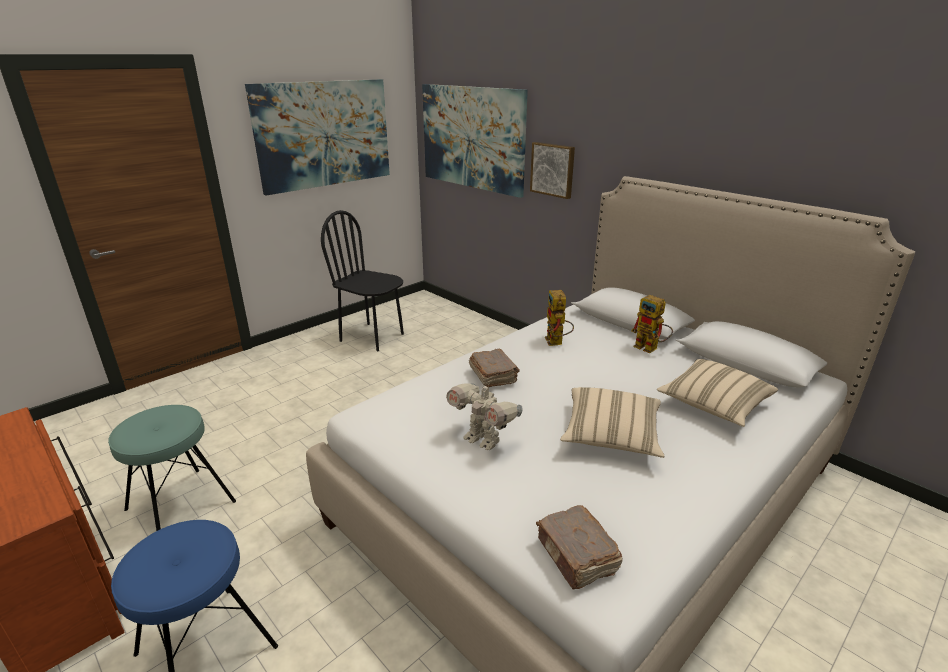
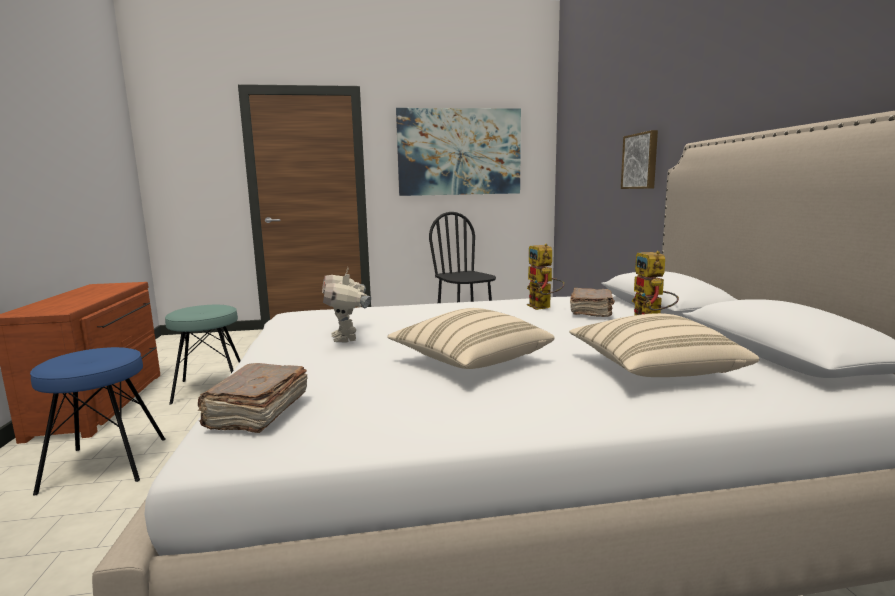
camera: 35 degrees right, 15 degrees down
(472, 138) = (587, 150): picture -> none
(493, 376) = (436, 312): brown book -> brown book (591, 312)
(556, 343) = (543, 307): toy robot -> toy robot turned 45 degrees counterclockwise

